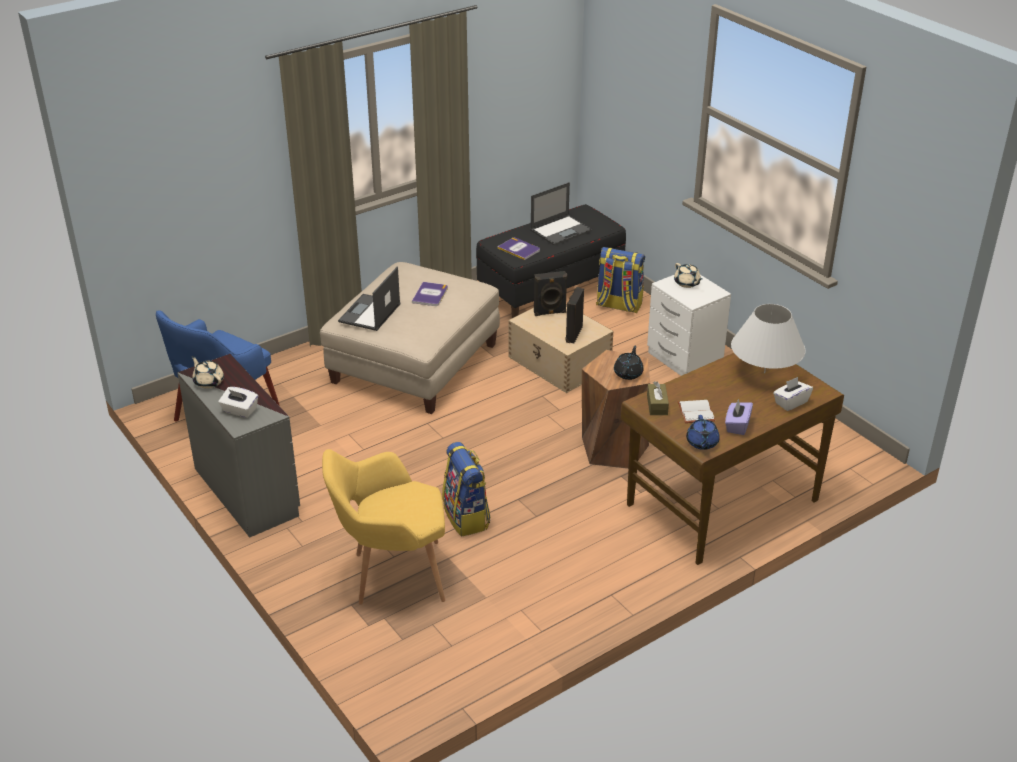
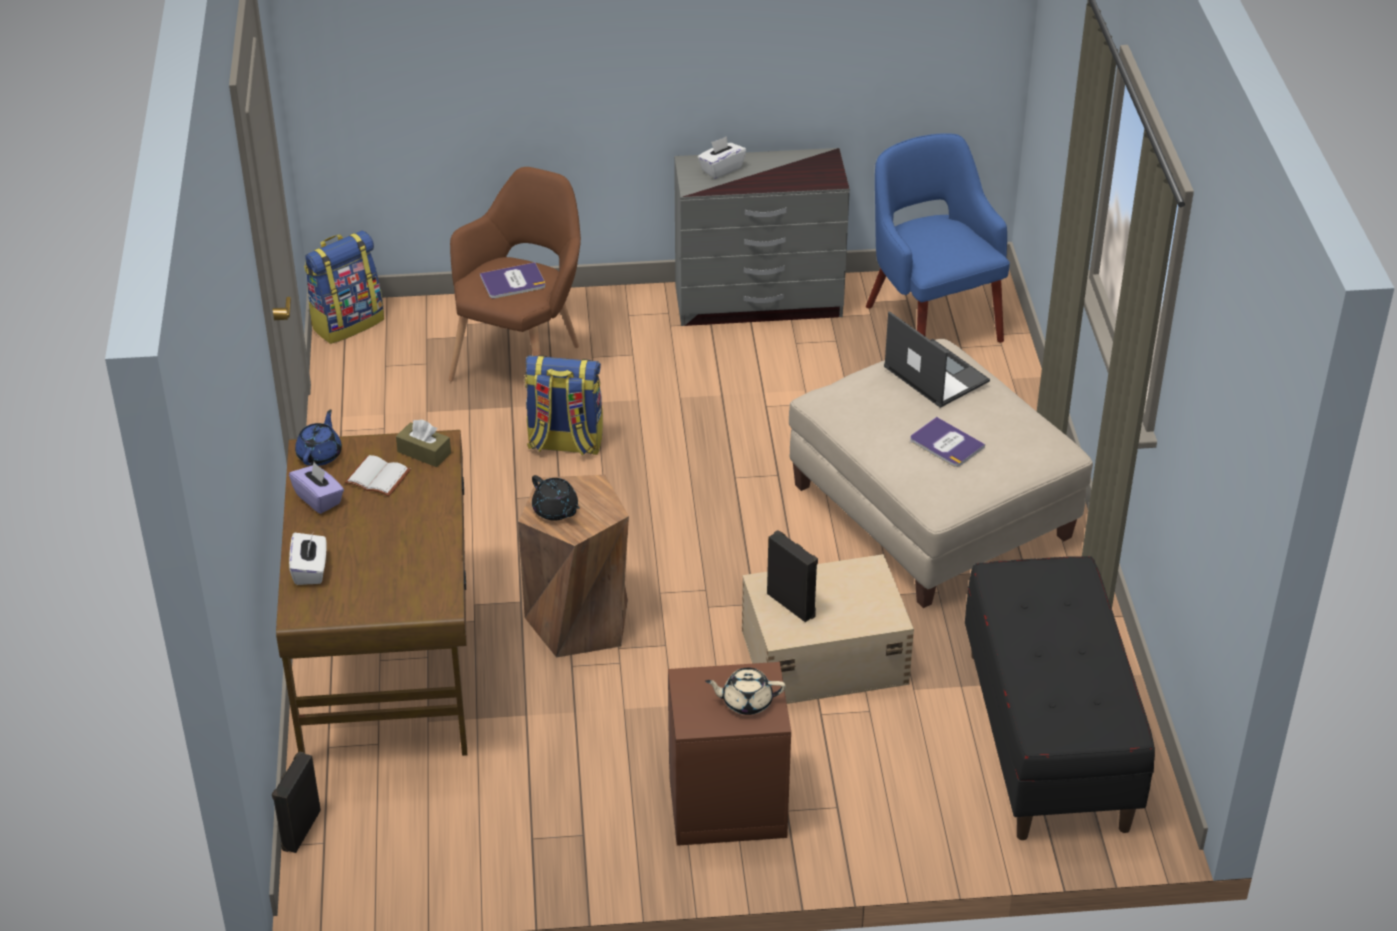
camera: 120 degrees right, 5 degrees up
(208, 382) = (799, 162): beige teapot -> none
(391, 575) = (523, 359): yellow armchair -> brown armchair
(519, 249) = (1031, 591): book -> book (513, 282)
(550, 313) = (870, 604): black speaker -> black speaker (299, 829)
(561, 230) = (1066, 667): laptop -> none
(618, 305) = (942, 803): backpack -> backpack (347, 323)
(684, 359) = (724, 805): white nightstand -> brown nightstand
(702, 443) = (320, 454): blue teapot -> blue teapot turned 75 degrees clockwise
(764, 373) = (391, 581): white table lamp -> none

